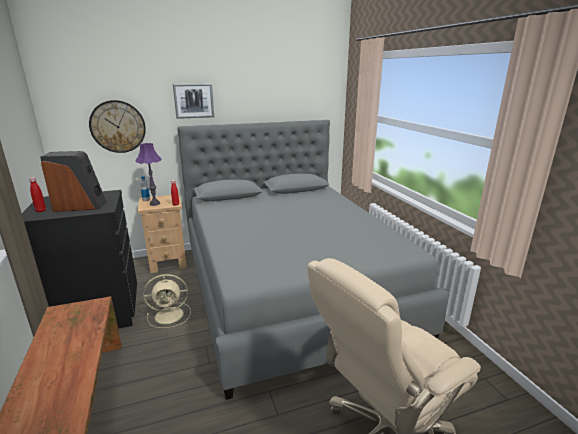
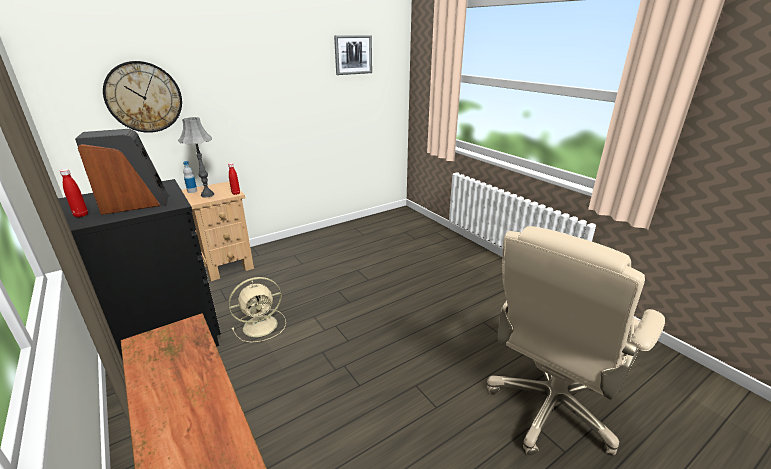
camera: 15 degrees left, 5 degrees up
(155, 204) = (207, 195): purple table lamp -> grey table lamp
(193, 100) = (240, 61): picture -> picture (353, 54)
(290, 287) = (385, 274): grey bed -> none

